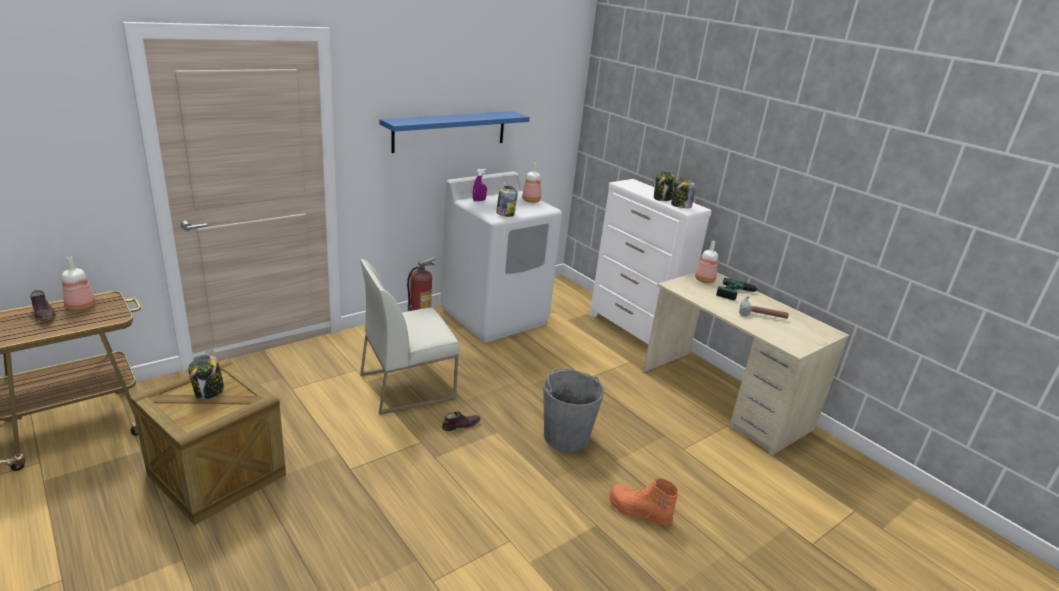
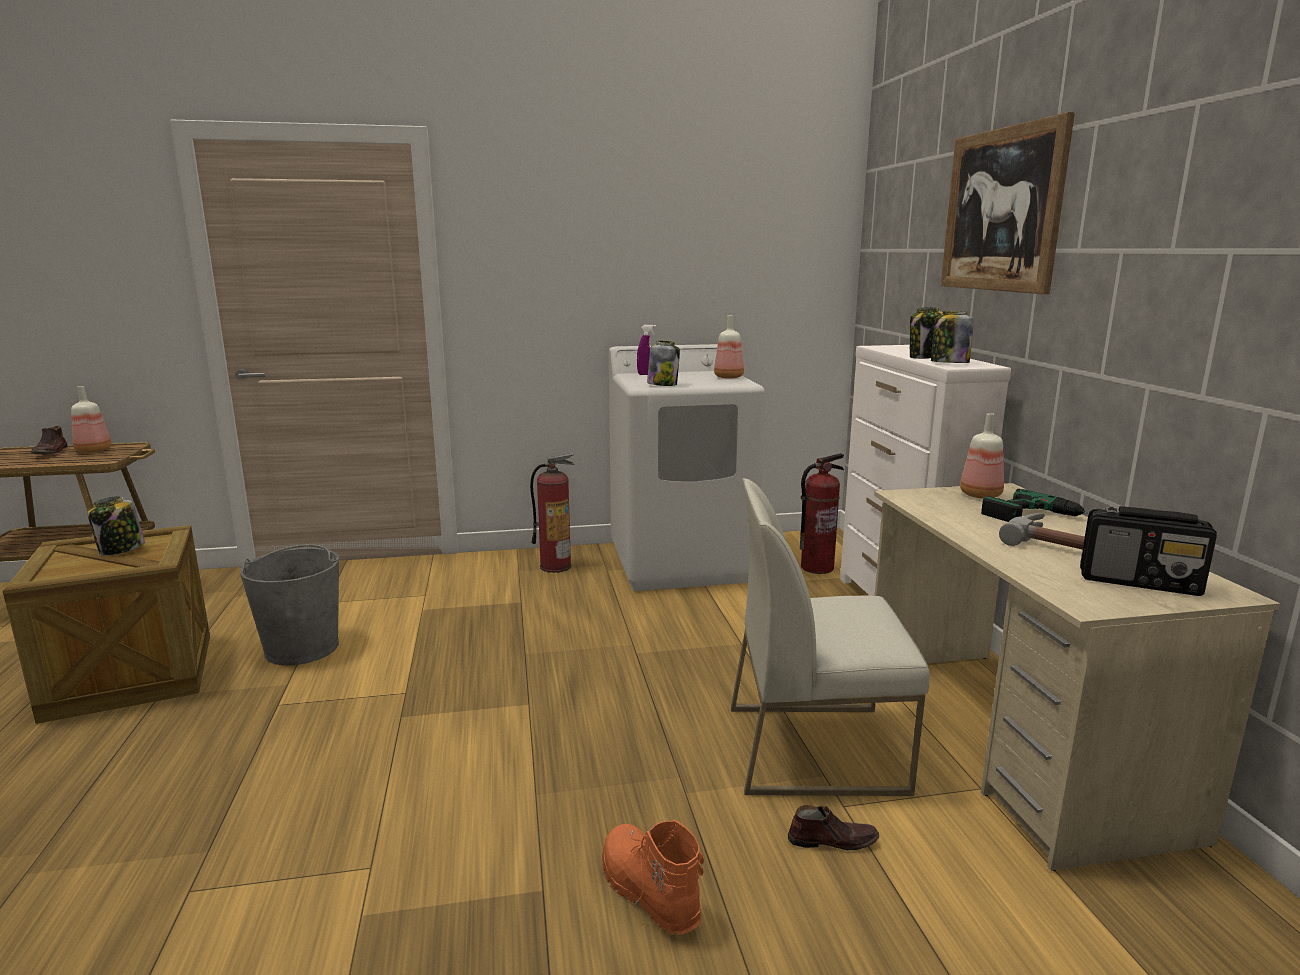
camera: 30 degrees right, 10 degrees down
(408, 386) = (468, 623): white chair -> white chair (815, 747)
(450, 131) = (618, 277): blue shelf -> none
(461, 425) = (484, 683): brown shoe -> brown shoe (832, 840)
(566, 436) = (632, 734): grey bucket -> grey bucket (302, 648)
(572, 308) = (817, 568): none -> fire extinguisher
(705, 121) = (1001, 210): none -> picture
(803, 332) = (1140, 582): none -> radio

